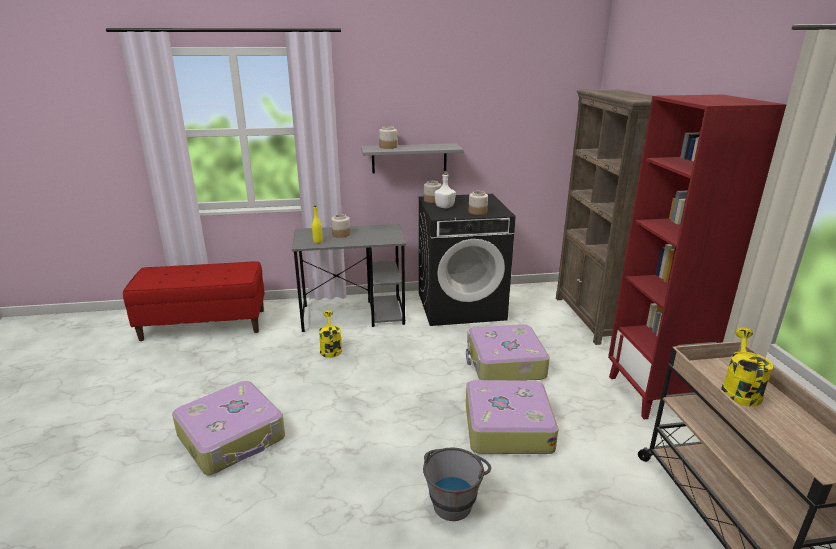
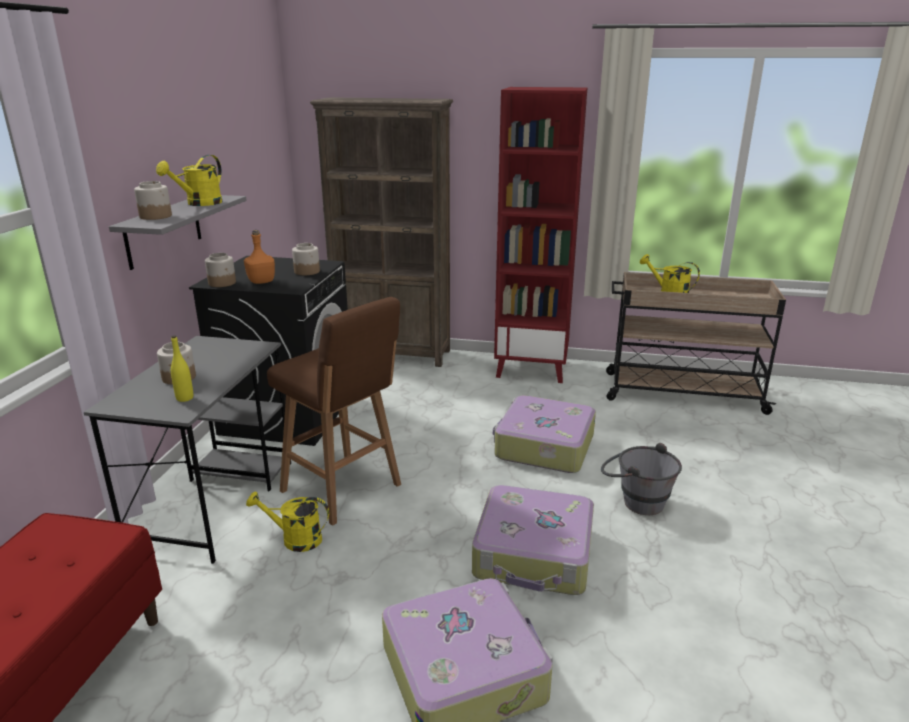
camera: 70 degrees left, 0 degrees up
(387, 350) = (343, 489): none -> brown stool
(428, 147) = (199, 204): none -> yellow watering can
(444, 207) = (261, 282): white bottle -> orange bottle
(504, 364) = (437, 419): suitcase -> suitcase (534, 554)

